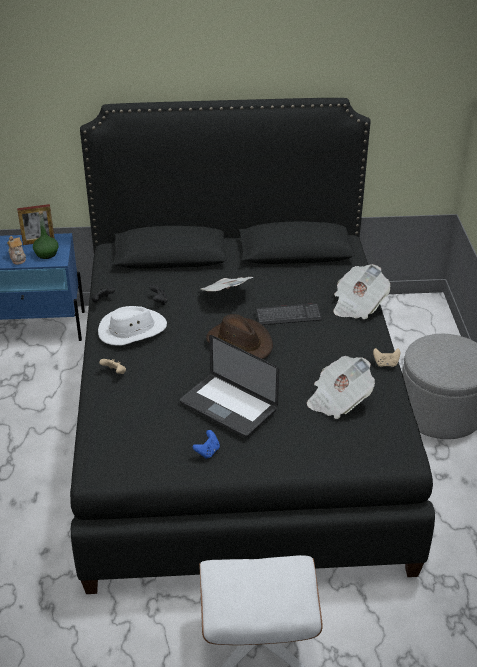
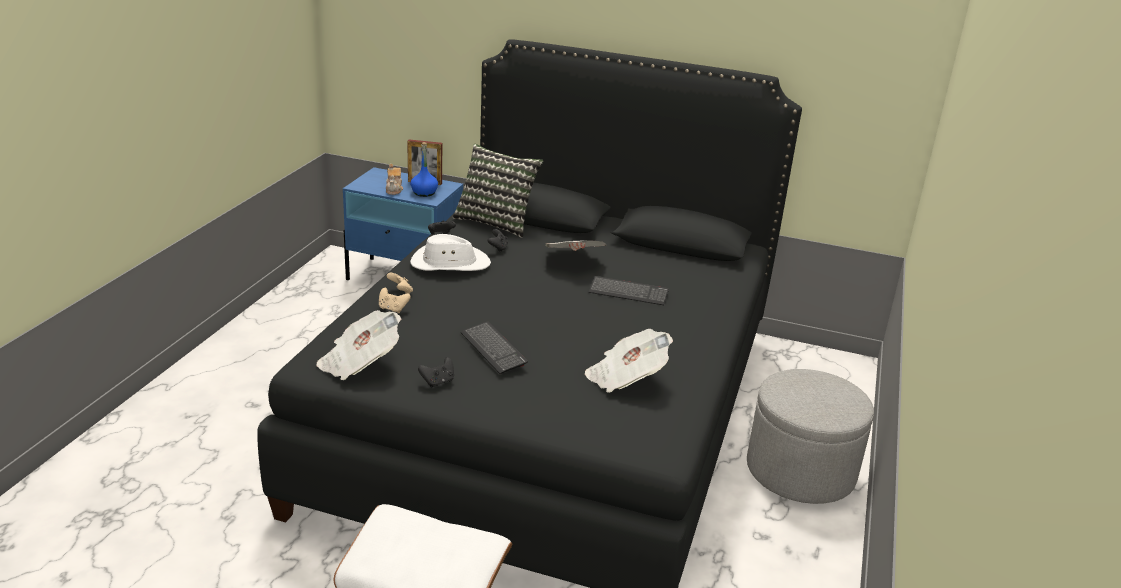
camera: 20 degrees right, 10 degrees down
(46, 254) = (424, 193): green bottle -> blue bottle
(137, 272) = (496, 221): none -> pillow
(207, 452) = (438, 382): blue game controller -> black game controller
(228, 406) = (493, 349): laptop -> keyboard
(240, 342) = (554, 301): brown hat -> none
(358, 305) = (717, 303): newspaper -> newspaper (359, 363)
(386, 364) = (710, 361): beige game controller -> beige game controller (393, 309)

